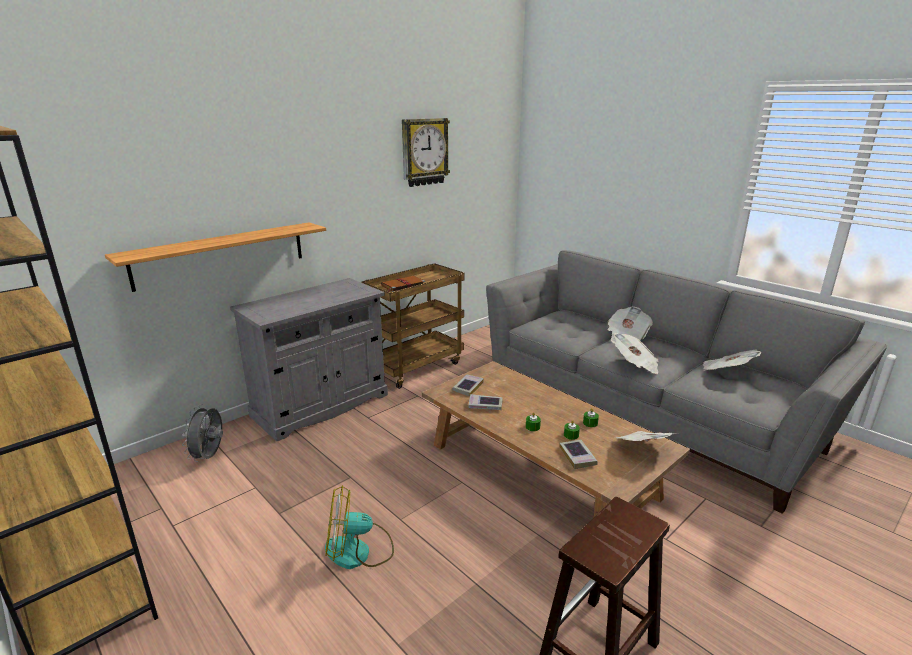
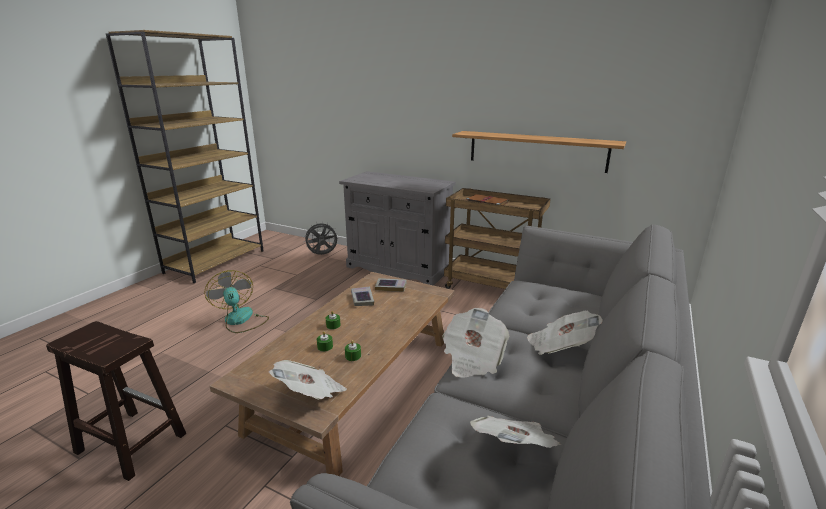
camera: 70 degrees right, 0 degrees up
(221, 255) = (368, 134): shelf -> shelf (536, 151)
(424, 152) = (561, 76): wall clock -> none
(577, 456) = (287, 354): book -> none

